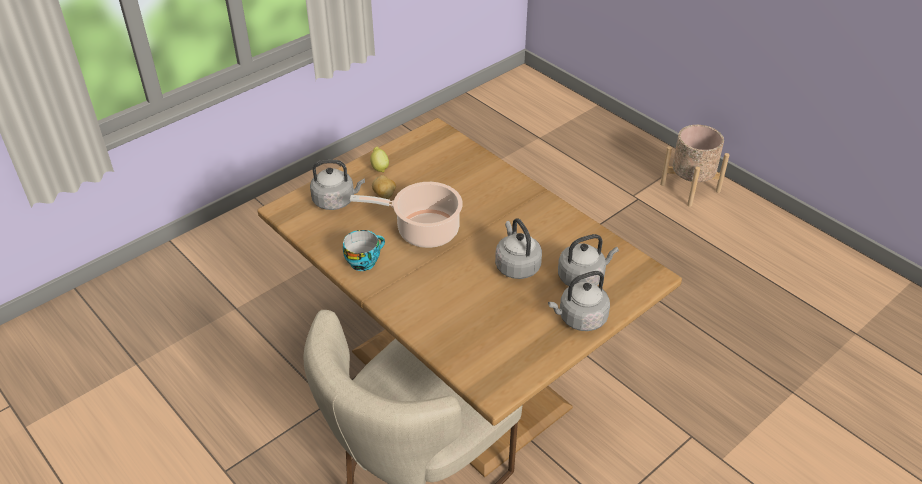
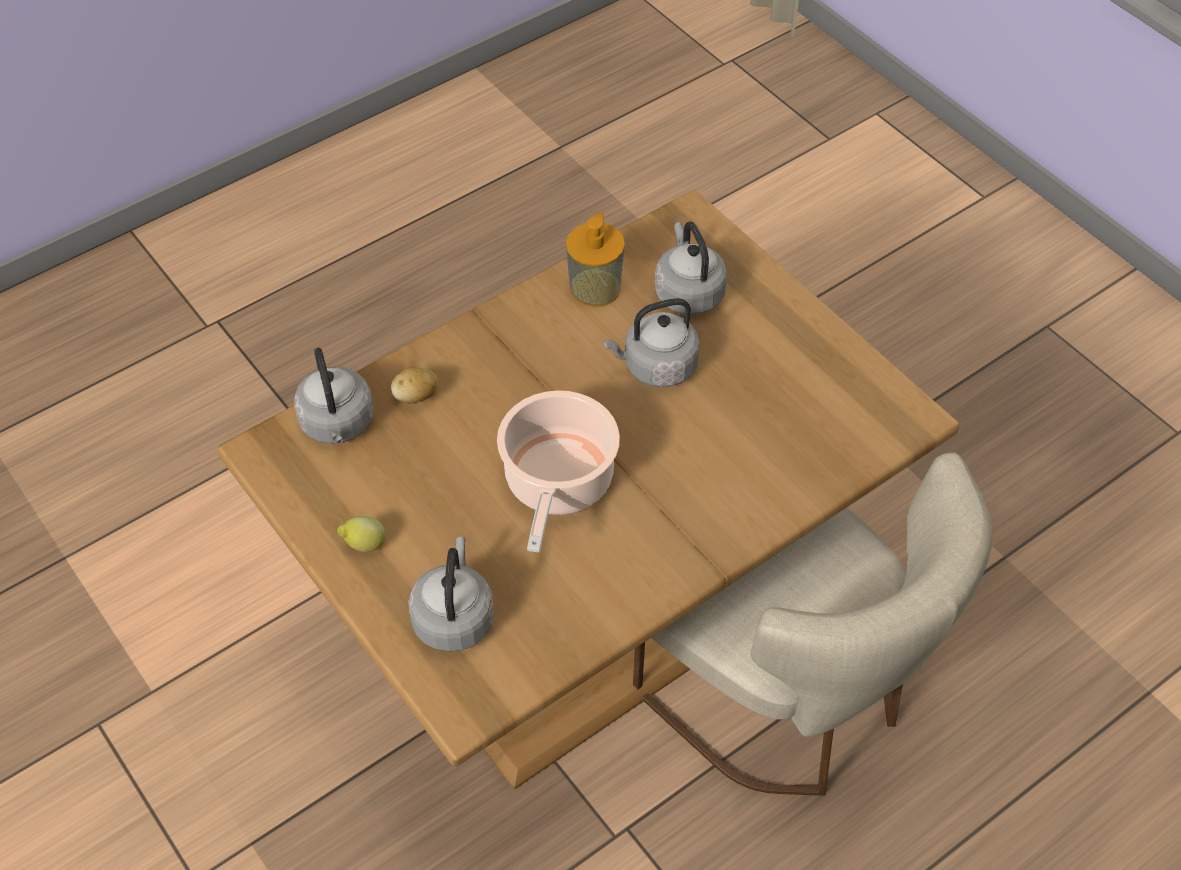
camera: 85 degrees left, 10 degrees up
(364, 261) = (628, 573): cup -> none
(384, 195) = (451, 538): potato -> potato (416, 397)
(575, 236) = (595, 288): none -> soap dispenser
(580, 319) = (773, 307): grey kettle -> grey kettle (338, 425)
(689, 187) = (209, 249): beige planter -> none

